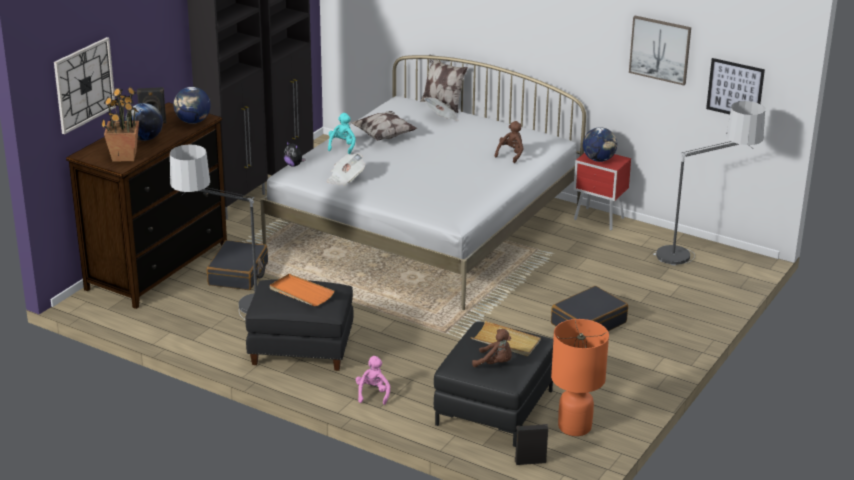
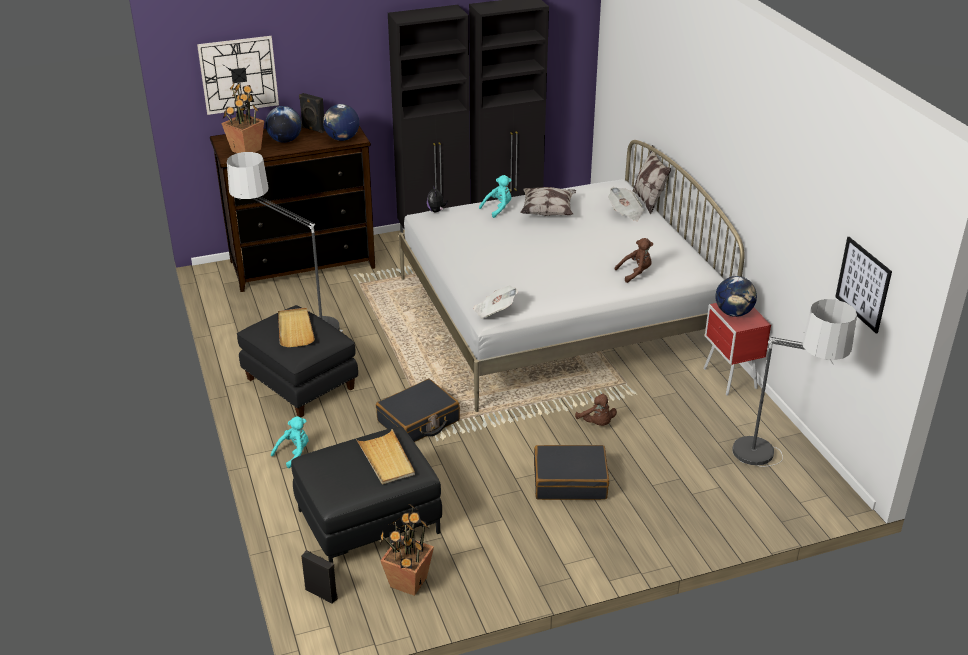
camera: 40 degrees right, 5 degrees up
(238, 274) = (349, 295): black suitcase -> black suitcase (418, 421)
(301, 292) = (295, 329): orange tray -> beige tray
(345, 179) = (455, 239): newspaper -> newspaper (494, 311)
(373, 394) = (294, 453): pink plush toy -> turquoise plush toy
(495, 363) = (345, 476): brown plush toy -> brown plush toy (597, 423)
(575, 427) = (408, 582): orange table lamp -> potted plant
(660, 49) = (808, 208): picture -> none

